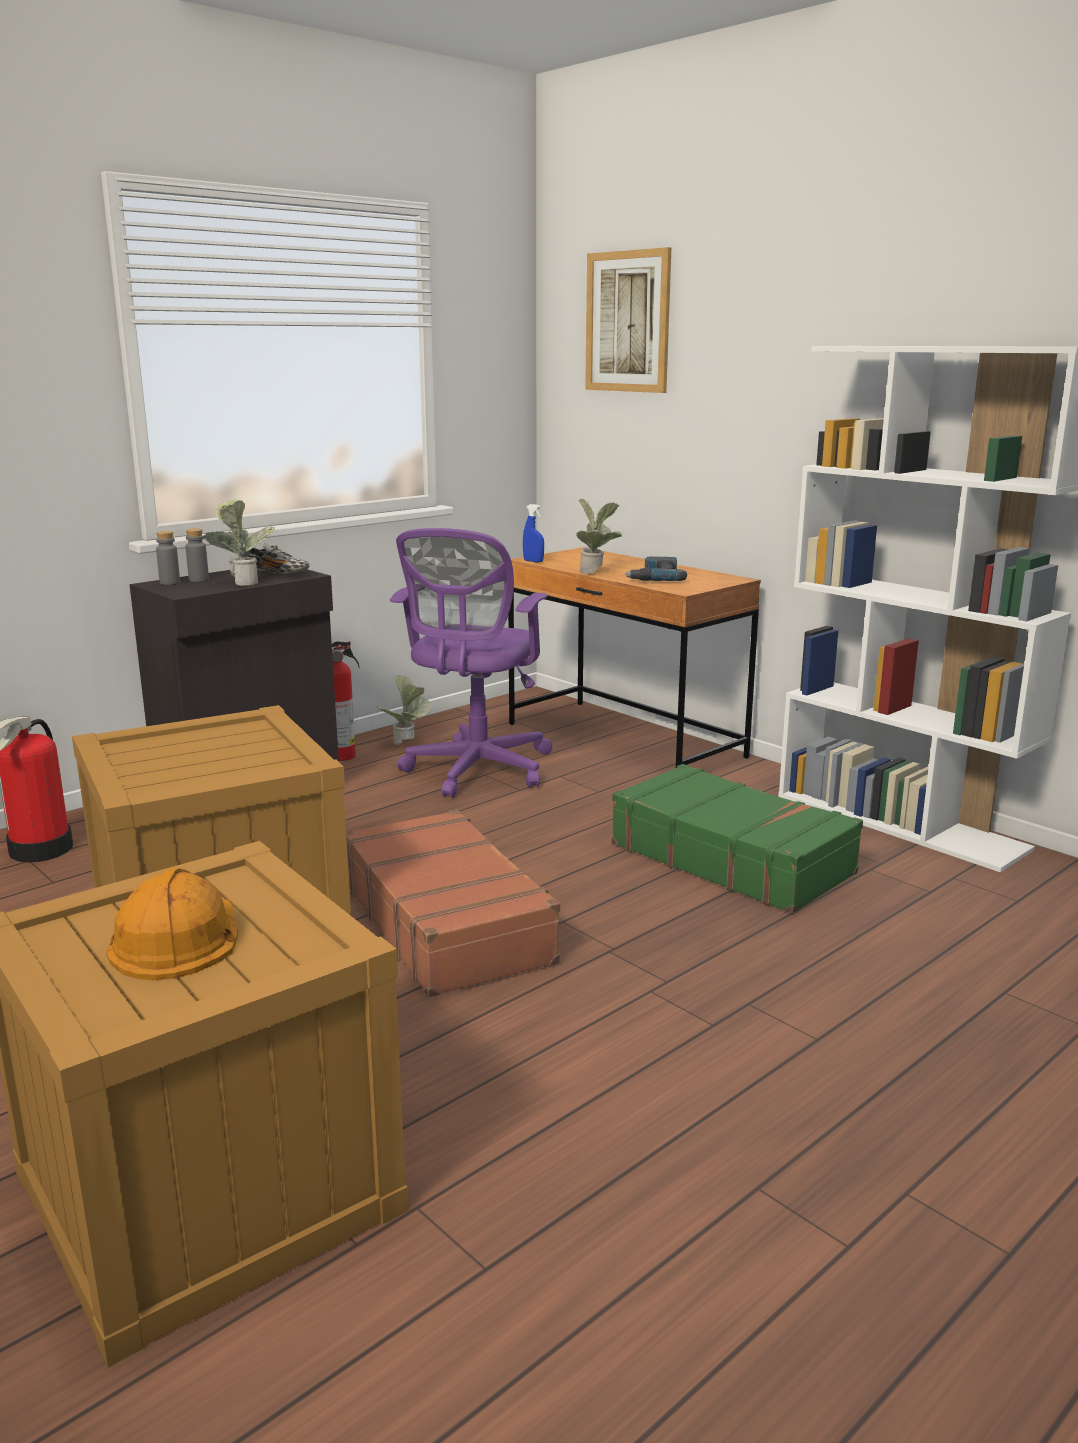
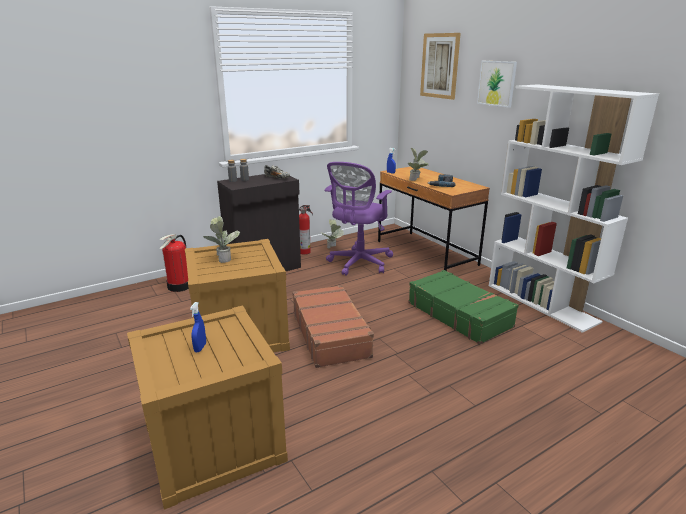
camera: 10 degrees right, 5 degrees up
(177, 937) = (200, 348): orange hard hat -> blue spray bottle
(242, 582) = (261, 182): potted plant -> potted plant (223, 259)
(761, 351) = (497, 83): none -> picture

